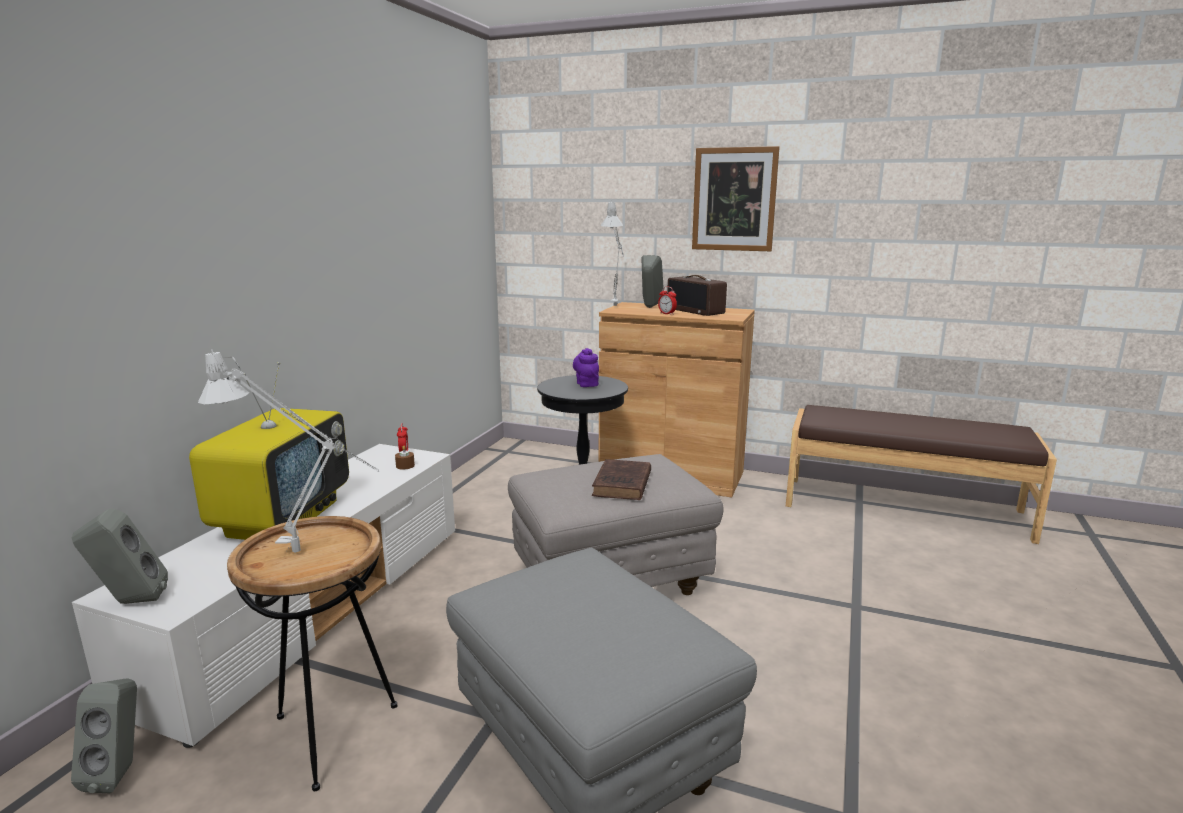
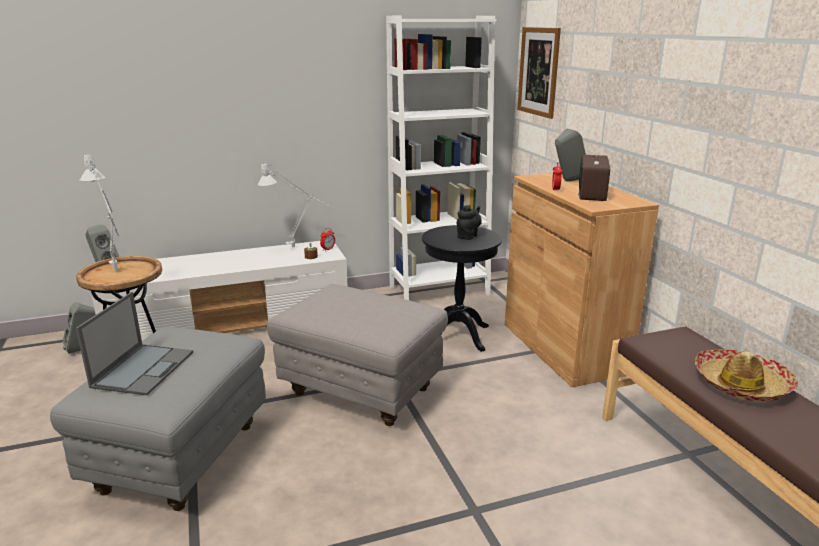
camera: 50 degrees right, 5 degrees up
(283, 518) = (211, 261): television -> none
(484, 474) = (439, 290): none -> white bookcase
(586, 384) = (468, 236): purple teapot -> black teapot
(586, 631) = (144, 369): none -> laptop
(615, 306) = (546, 174): grey table lamp -> grey table lamp (298, 247)
(622, 485) = (352, 314): brown book -> none
(734, 199) = (662, 78): picture -> picture (538, 71)
(905, 422) = (741, 384): none -> hat

